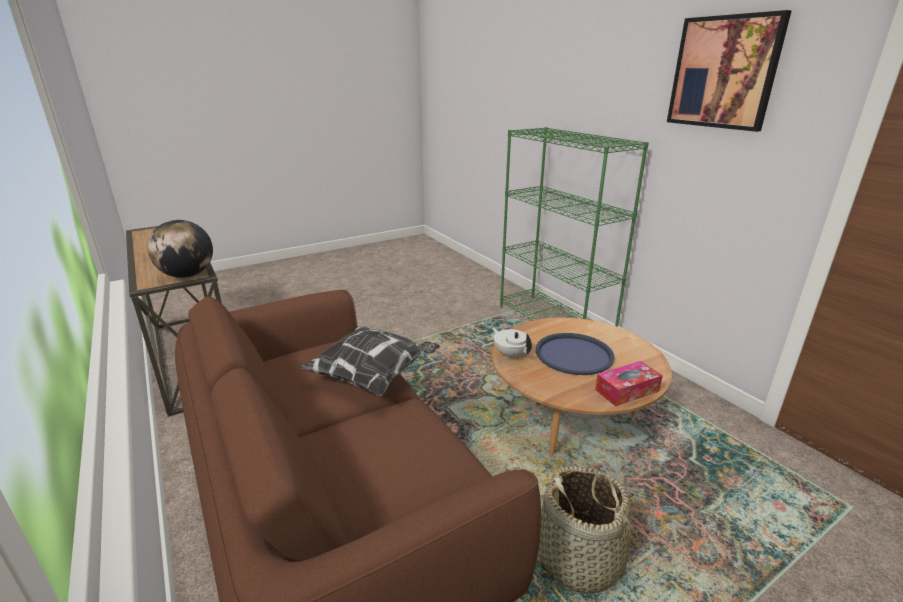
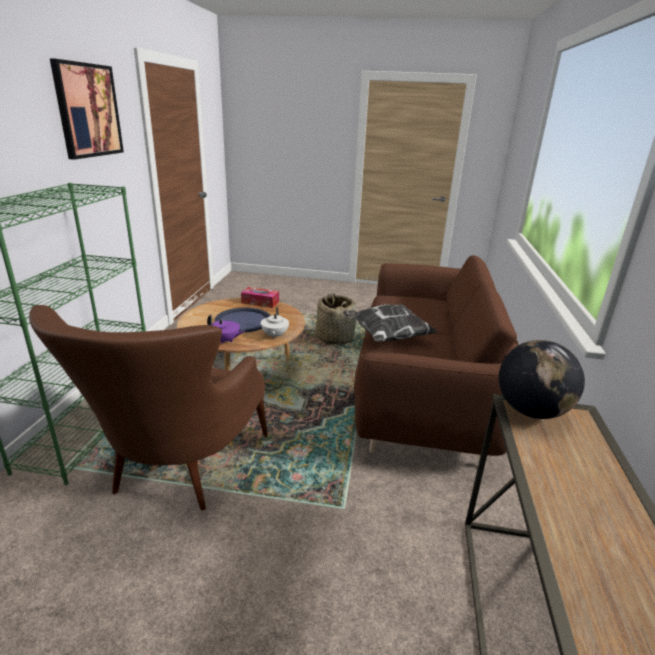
camera: 140 degrees left, 0 degrees up
(459, 332) = (176, 473): none -> brown armchair
(535, 329) = (226, 340): none -> purple teapot

